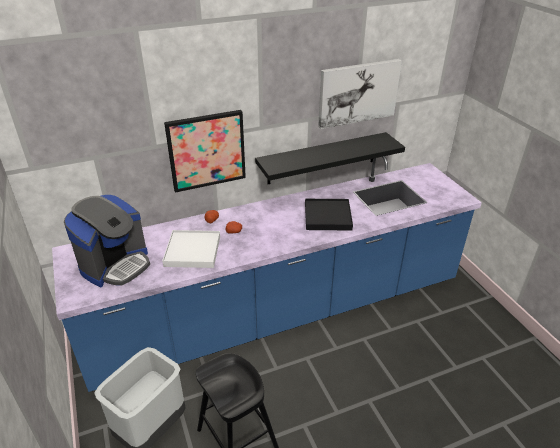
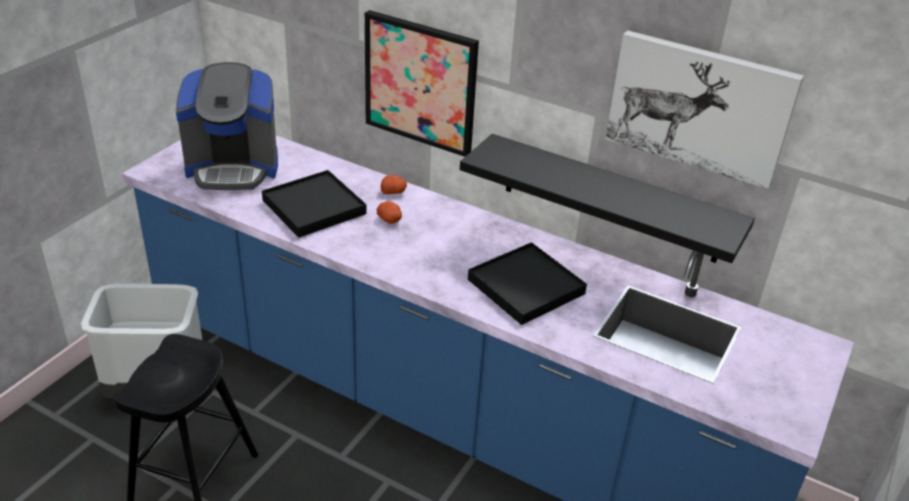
camera: 50 degrees right, 0 degrees up
(192, 251) = (314, 207): white tray -> black tray

